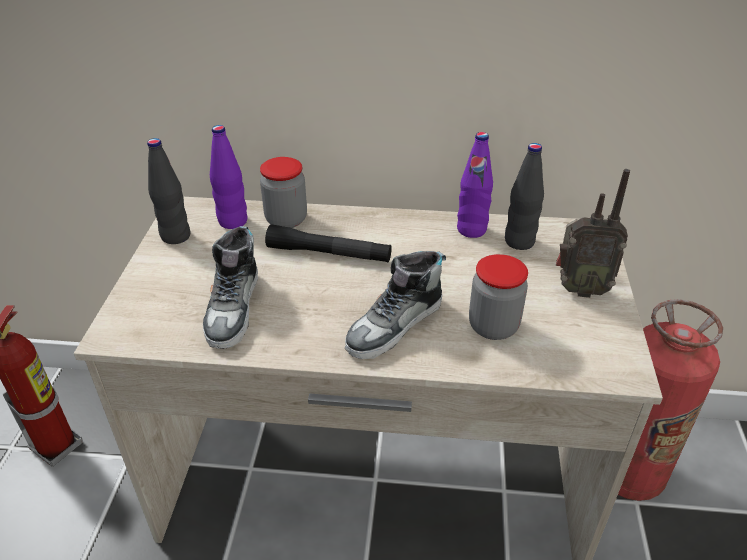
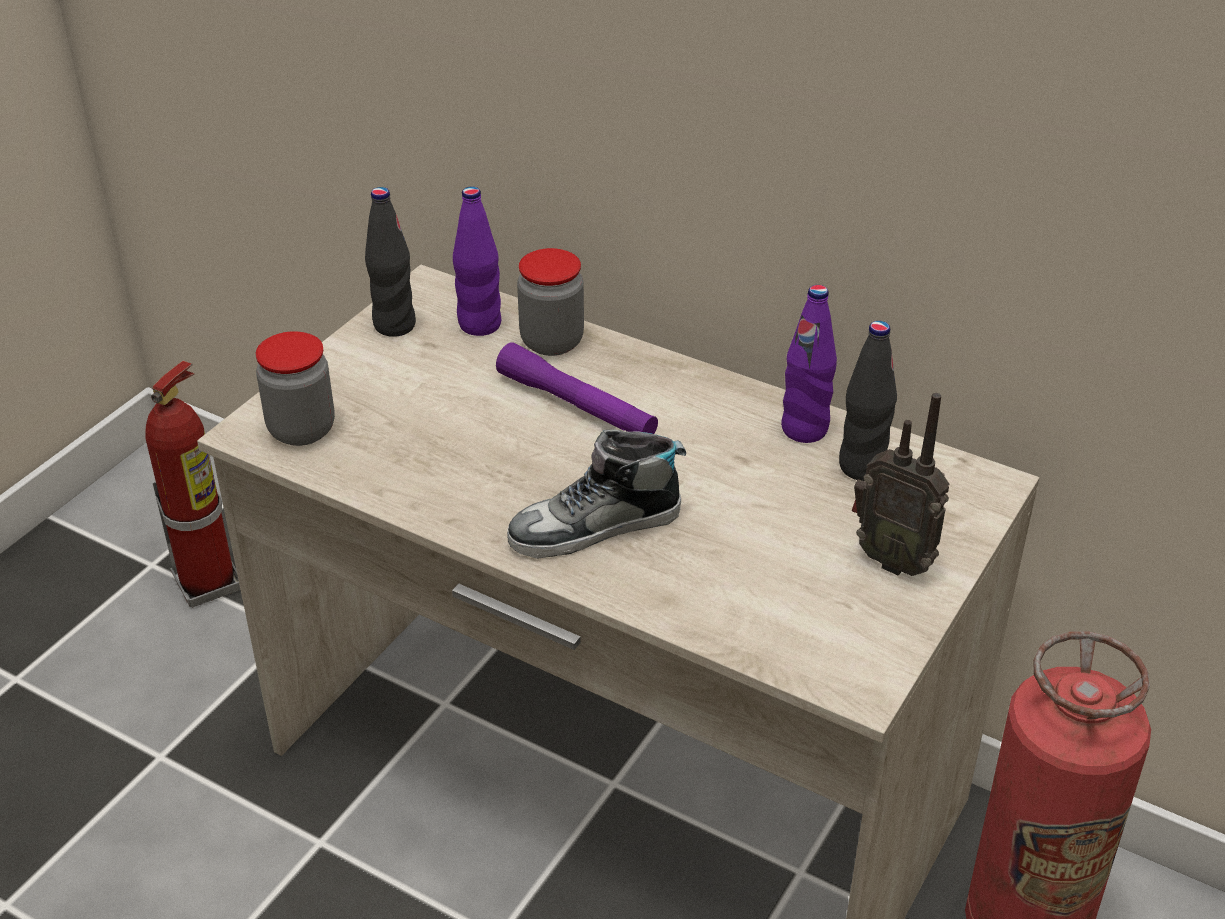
camera: 25 degrees right, 0 degrees up
(234, 308) = (409, 443): shoe -> none
(329, 254) = (576, 406): black flashlight -> purple flashlight
(493, 326) = (725, 570): jar -> jar (301, 430)

